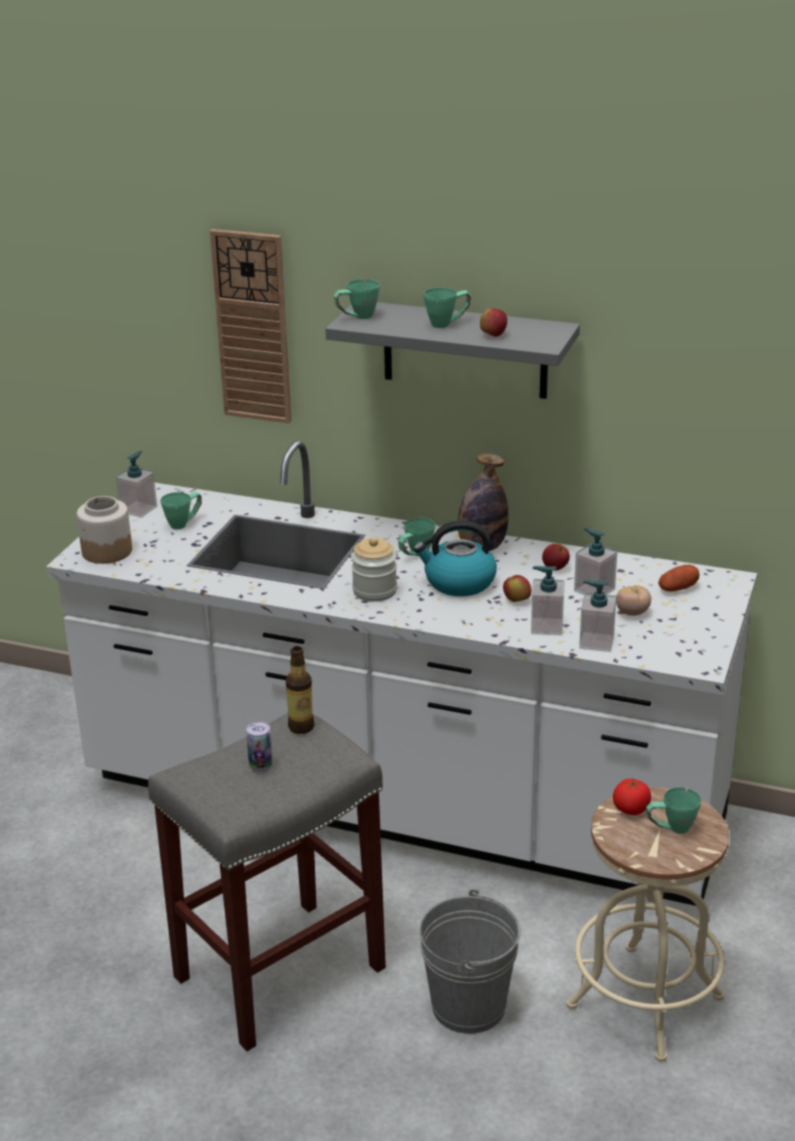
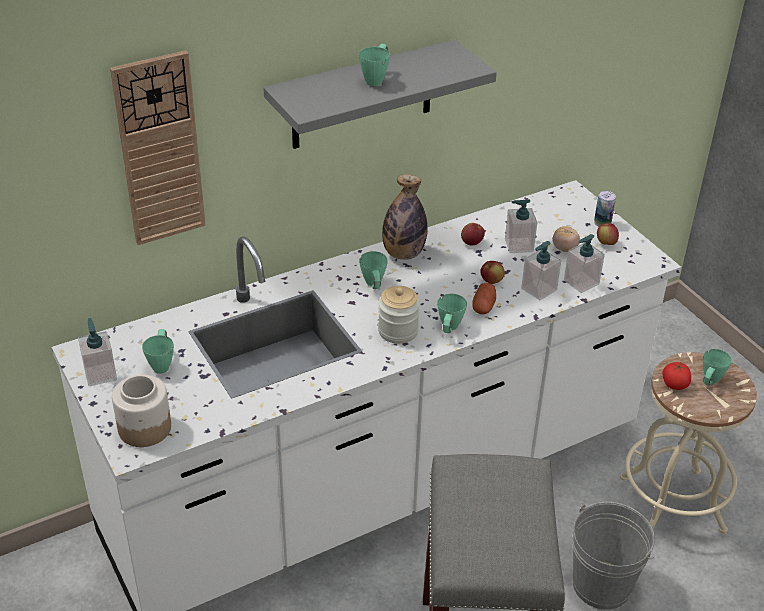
camera: 50 degrees left, 10 degrees up
(261, 766) = (495, 518): can -> can (602, 223)
(301, 727) = (474, 469): bottle -> none
(357, 317) = (302, 103): green mug -> green mug (449, 330)
(458, 582) = (436, 290): kettle -> none
(493, 335) = (427, 75): apple -> apple (606, 243)
(678, 588) = (557, 216): potato -> potato (483, 306)

